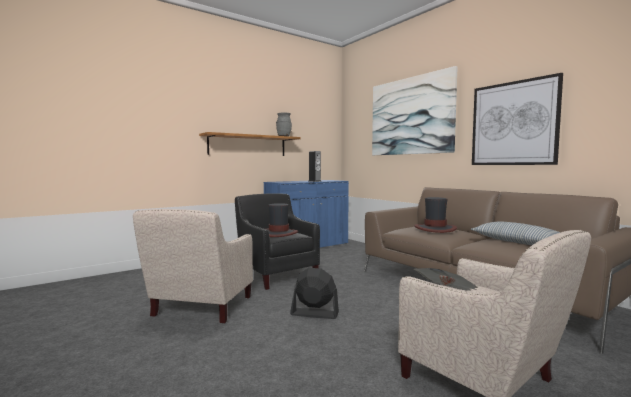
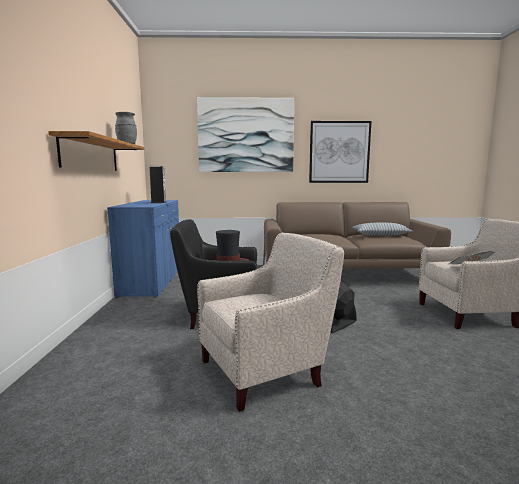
camera: 55 degrees left, 5 degrees up
(199, 308) = (266, 370): beige armchair -> beige armchair turned 75 degrees counterclockwise
(435, 228) = (322, 235): hat -> none

